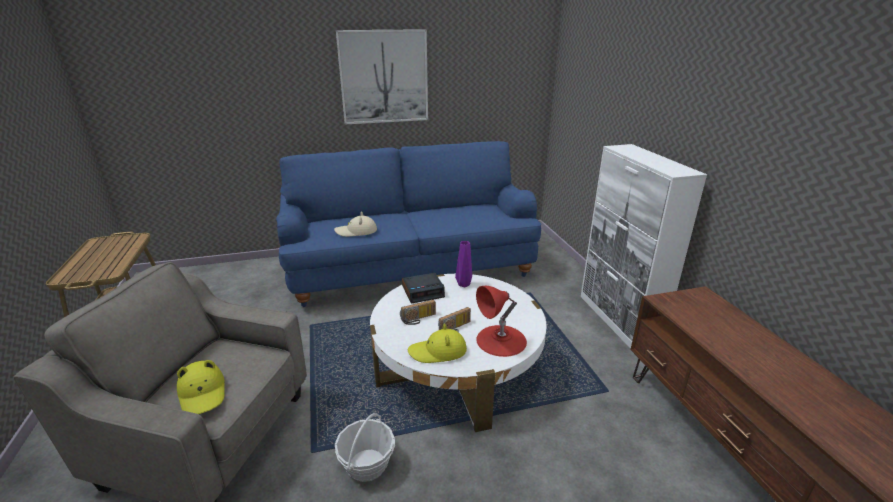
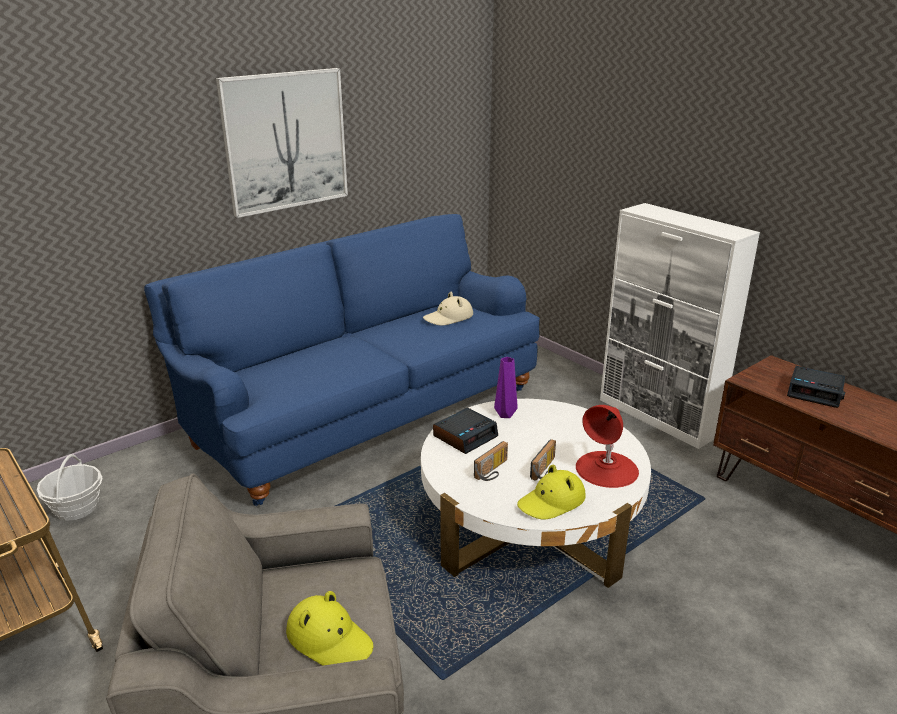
camera: 25 degrees left, 0 degrees up
(356, 231) = (320, 375): beige hat -> beige hat (448, 317)
(367, 465) = (521, 667): basket -> basket (76, 508)
(720, 325) = (815, 392): none -> alarm clock

